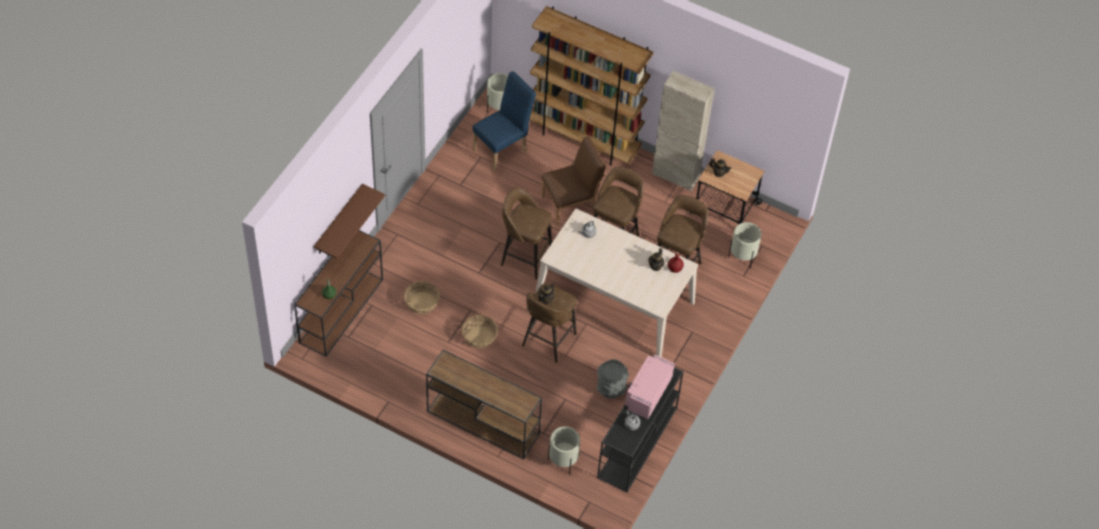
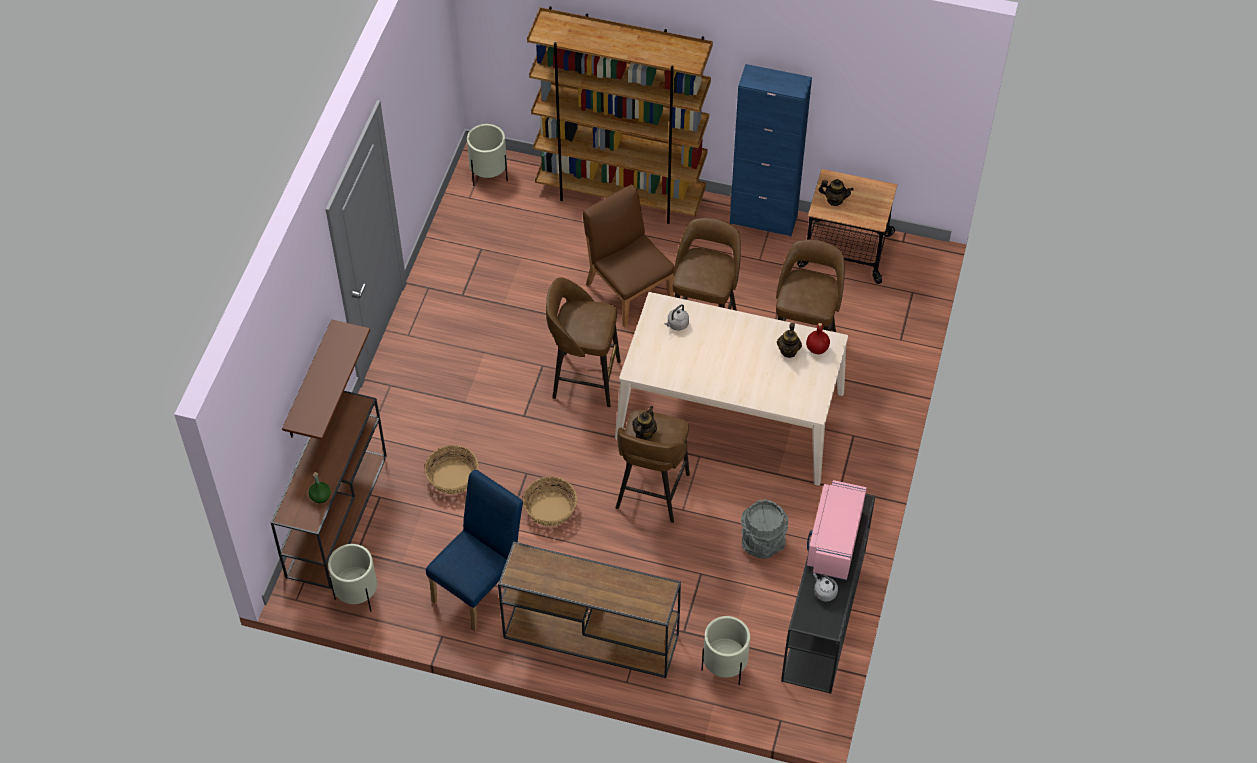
camera: 10 degrees left, 0 degrees up
(503, 149) = (510, 231): blue chair -> blue chair (481, 587)
(571, 205) = (628, 291): brown chair -> brown chair turned 90 degrees counterclockwise
(675, 176) = (763, 219): beige cabinet -> blue cabinet
(742, 257) = (891, 314): beige planter -> beige planter (357, 596)

